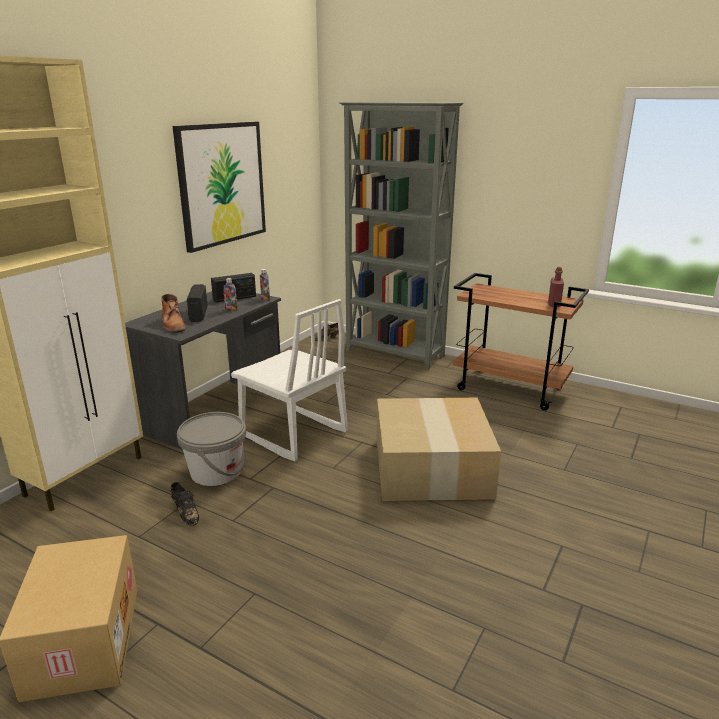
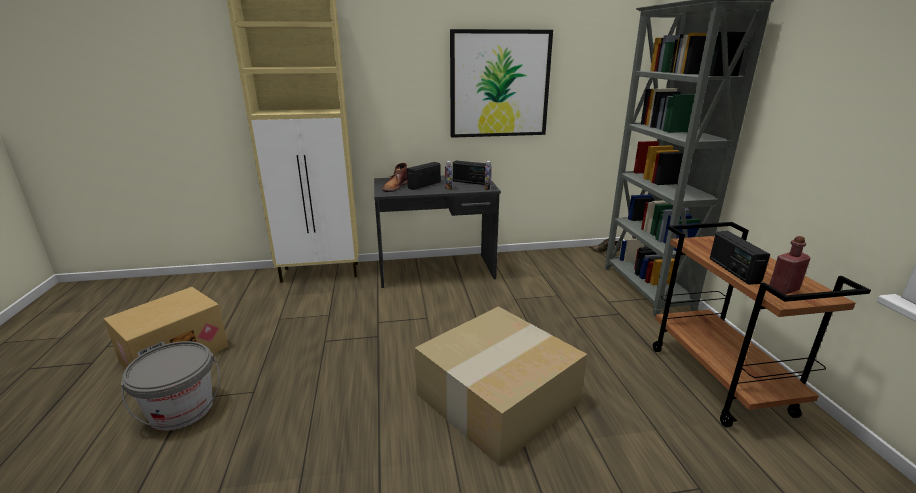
camera: 50 degrees right, 0 degrees up
(186, 513) = (316, 321): black shoe -> none
(216, 471) = (371, 306): grey bucket -> grey bucket (182, 410)
(293, 434) = (452, 309): white chair -> none
(519, 302) = (733, 270): none -> radio

